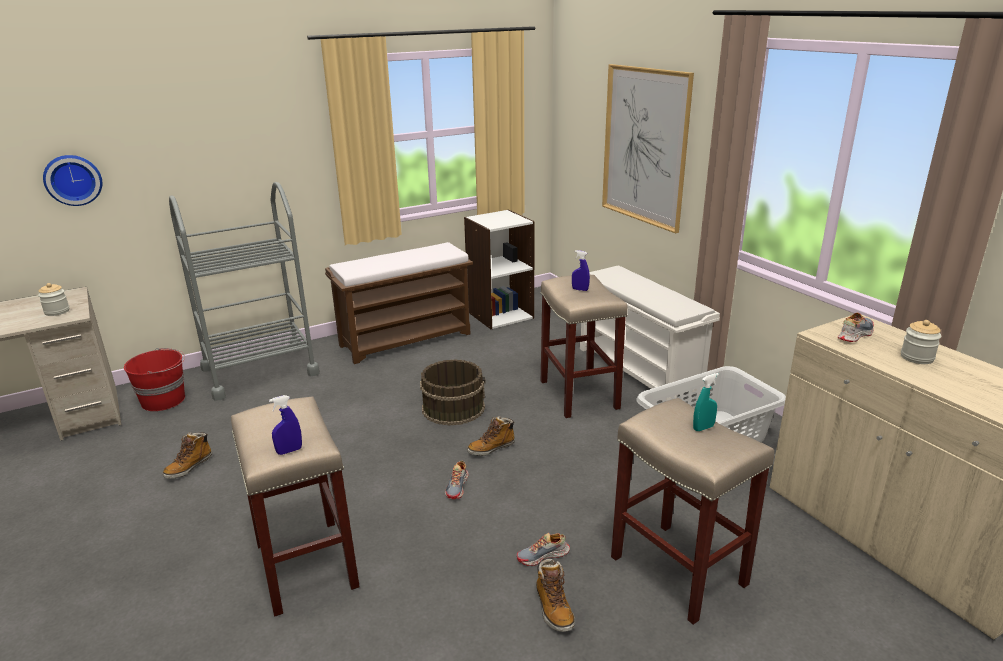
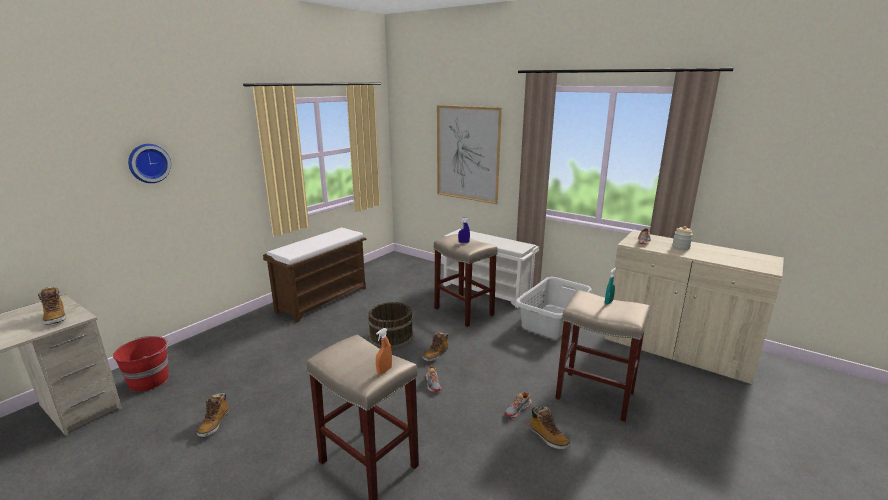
camera: 25 degrees left, 5 degrees down
(57, 311) = (55, 317): jar -> boot
(73, 179) = (50, 201): wall clock -> wall clock (148, 163)
(260, 371) = (222, 342): grey cart -> none
(289, 451) = (384, 371): blue spray bottle -> orange spray bottle
(500, 315) = (376, 273): white bookcase -> none

